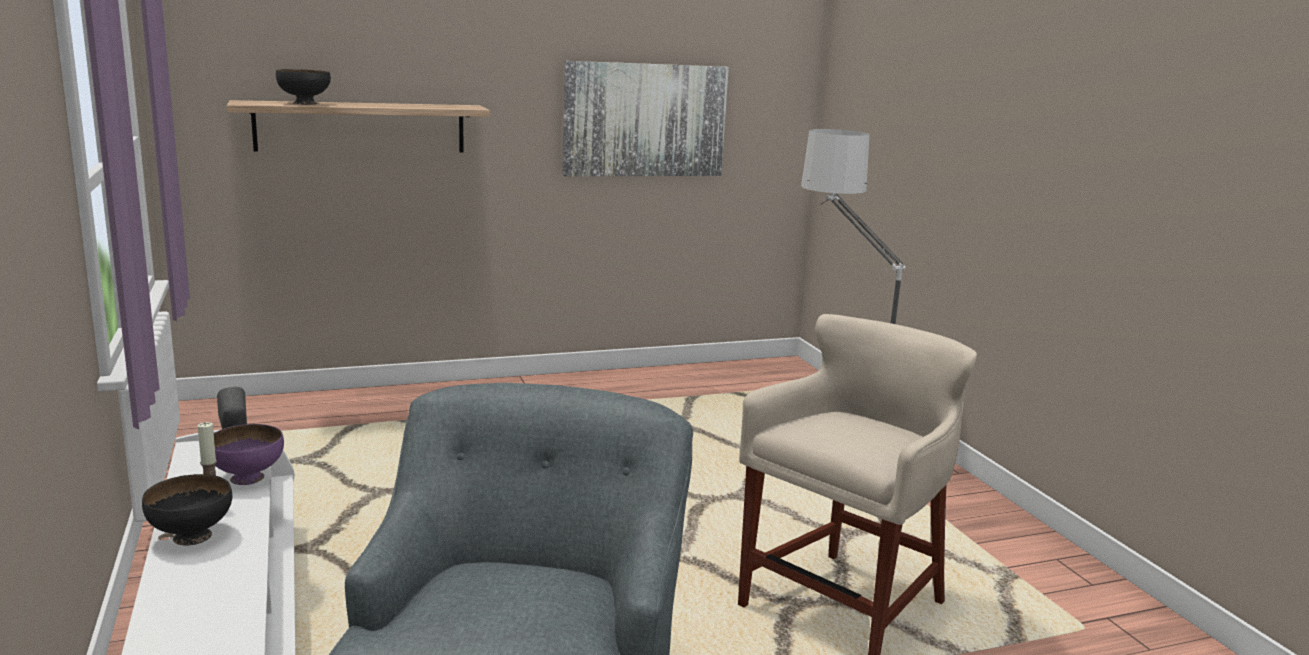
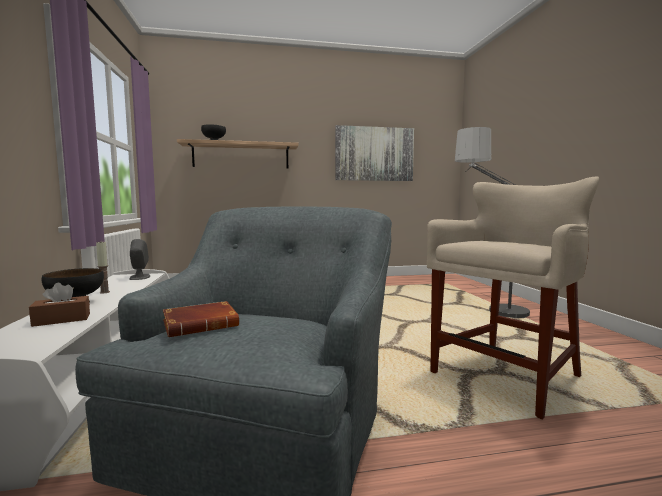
camera: 10 degrees right, 10 degrees down
(210, 580) = (62, 319): none -> brown tissue box
(248, 478) = (135, 285): purple bowl -> none
(459, 603) = (202, 324): none -> brown book

